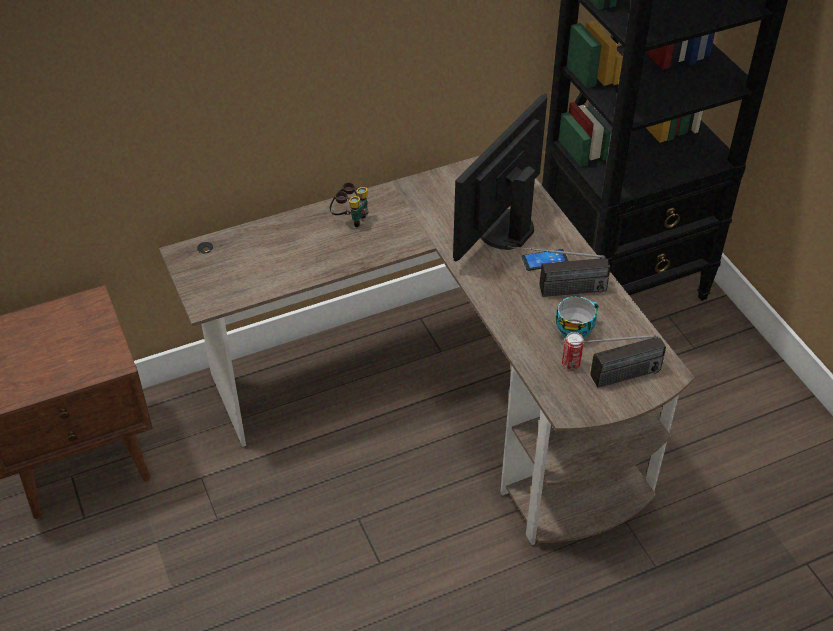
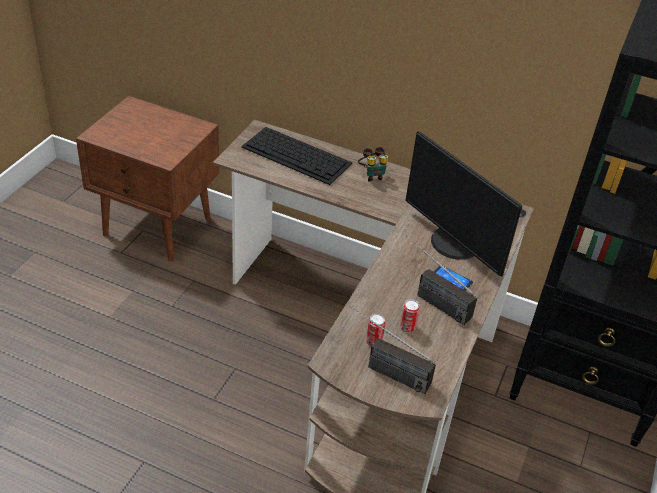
camera: 45 degrees right, 5 degrees down
(259, 252) = (297, 155): none -> keyboard
(502, 228) = (453, 244): monitor -> monitor turned 120 degrees counterclockwise
(575, 329) = (407, 327): cup -> can

